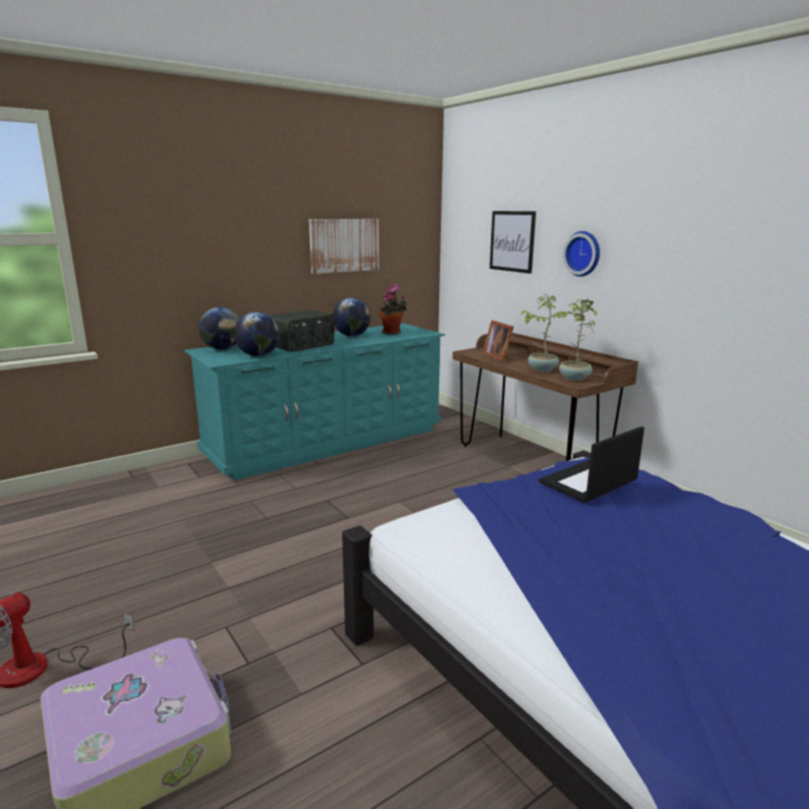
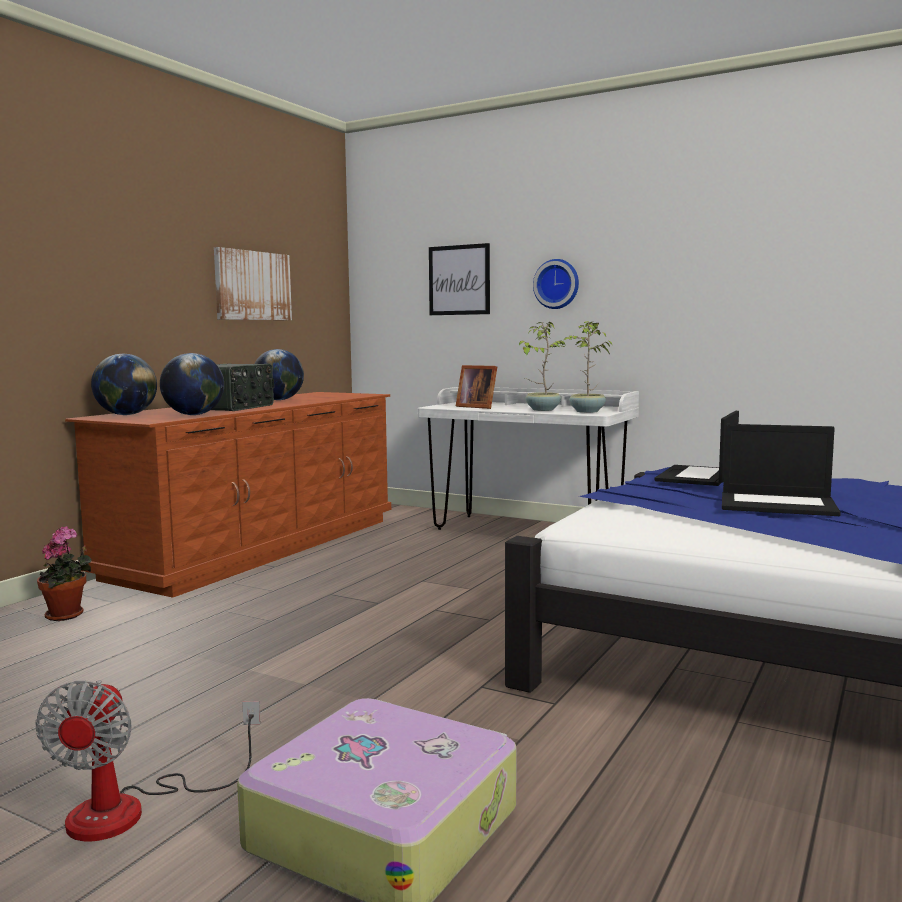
camera: 25 degrees left, 10 degrees down
(327, 442) = (259, 547): turquoise dresser -> brown dresser
(392, 333) = (325, 396): potted plant -> potted plant (68, 615)
(529, 461) = (526, 531): brown desk -> white desk
(594, 551) = (778, 504): none -> laptop

